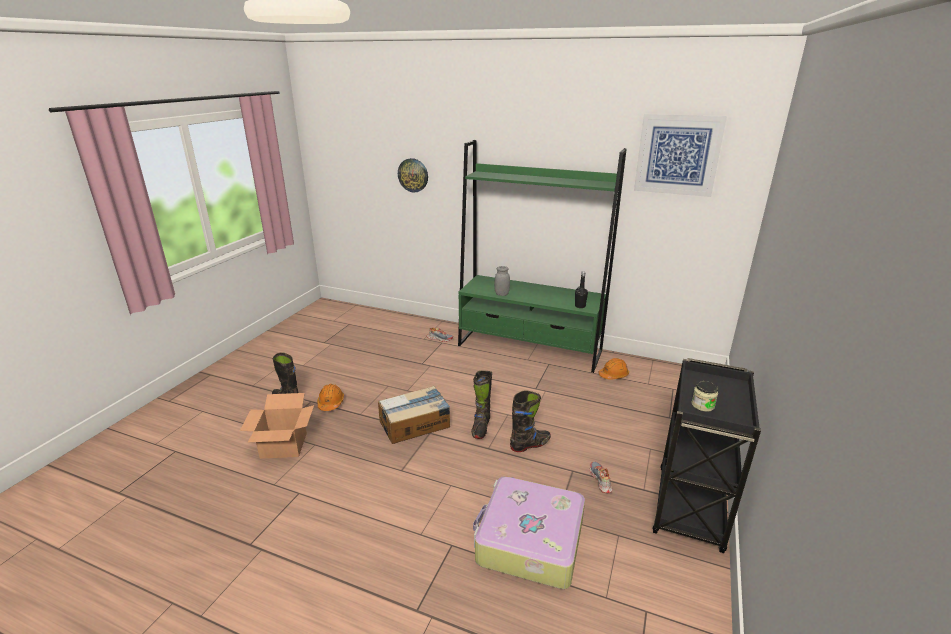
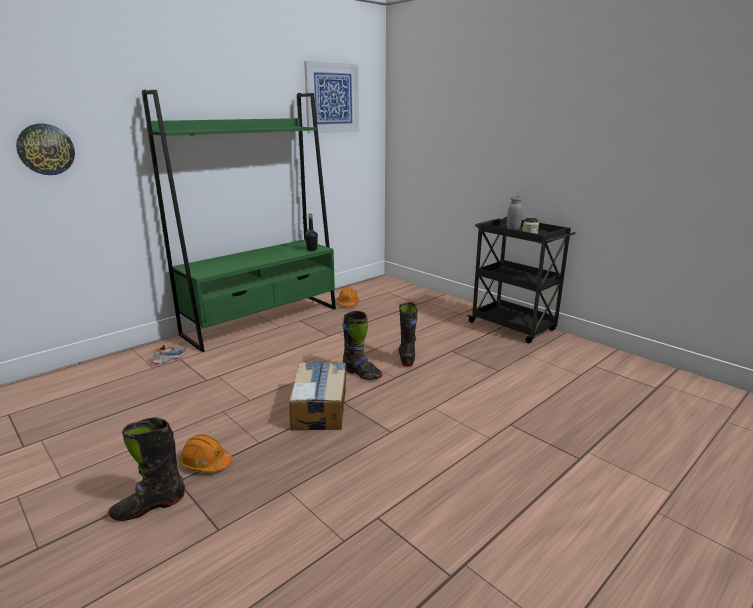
camera: 65 degrees left, 5 degrees down
(284, 445) = (262, 521): cardboard box -> none
(501, 294) = (239, 266): grey jar -> grey jar (513, 229)
(528, 541) = (519, 388): suitcase -> none
(600, 480) = (469, 344): shoe -> none

